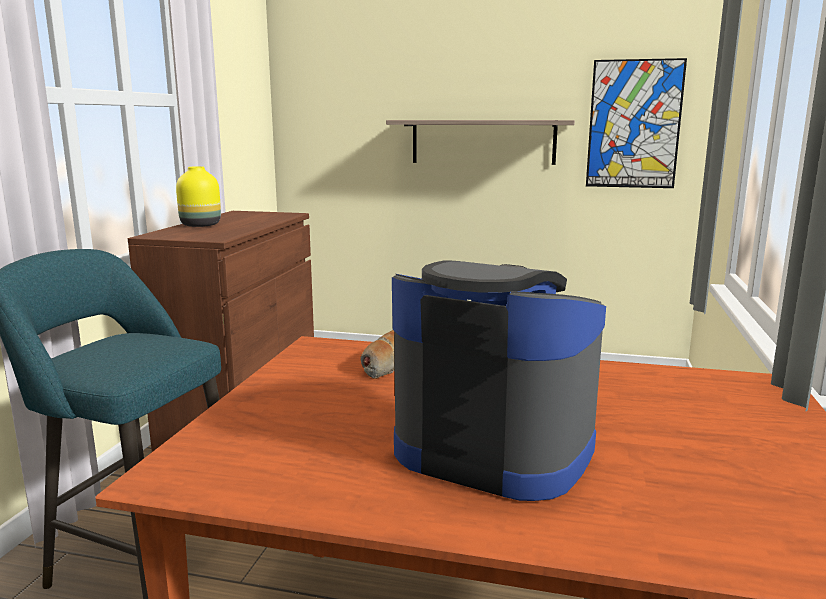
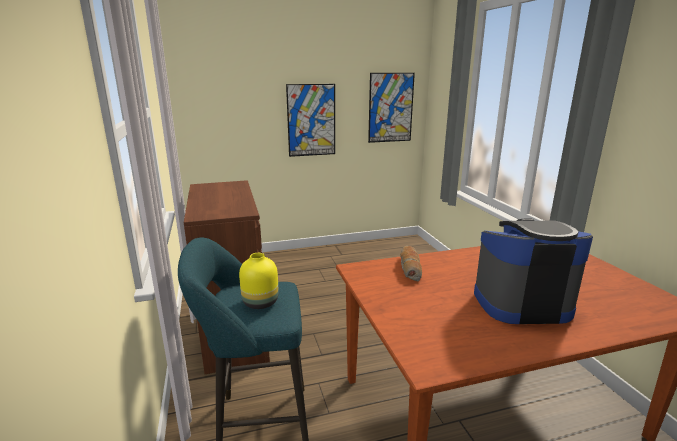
camera: 30 degrees left, 5 degrees up
(201, 225) = (207, 202): yellow vase -> yellow vase (261, 302)
(483, 142) = (311, 120): shelf -> picture

